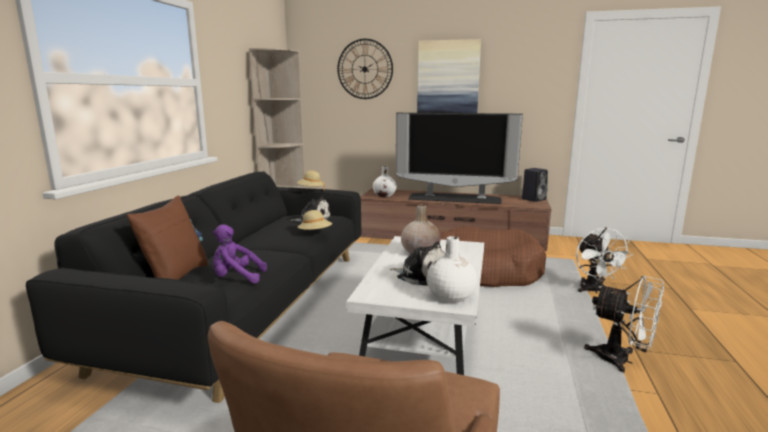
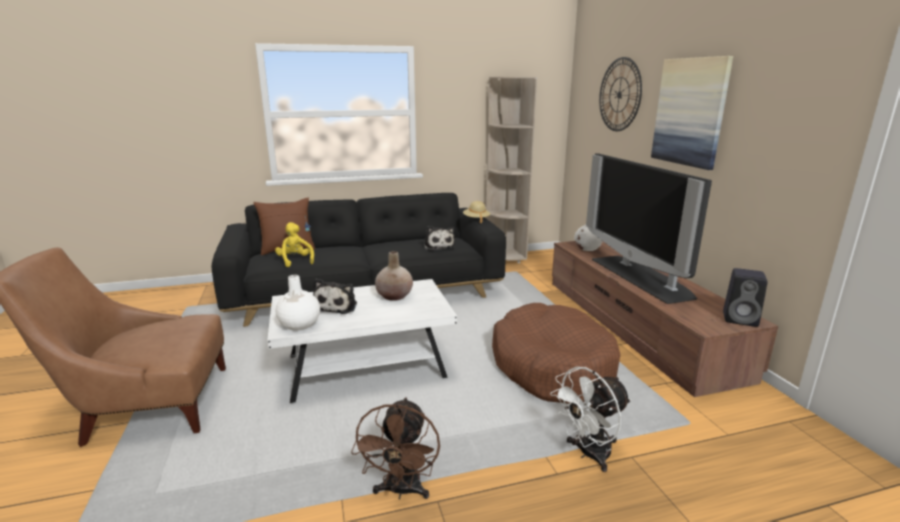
camera: 60 degrees right, 5 degrees up
(236, 278) = (295, 261): purple plush toy -> yellow plush toy
(315, 233) = (406, 255): beige hat -> none
(622, 360) = (401, 491): white fan -> brown fan

